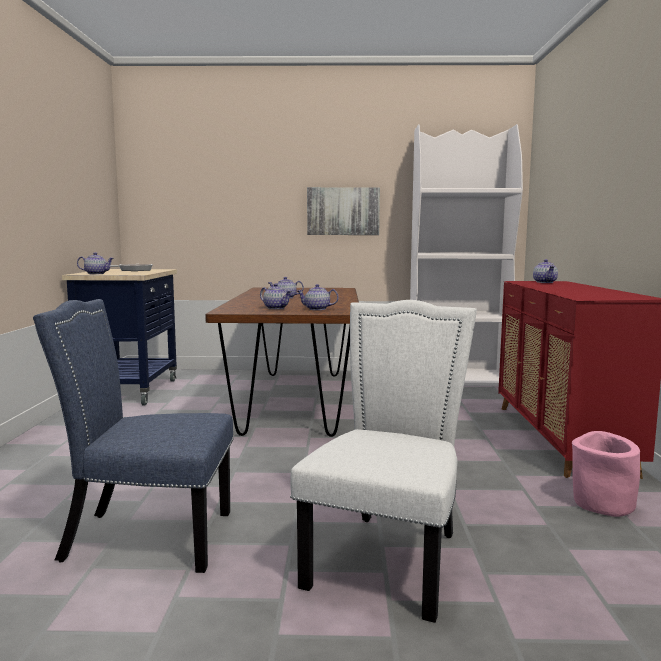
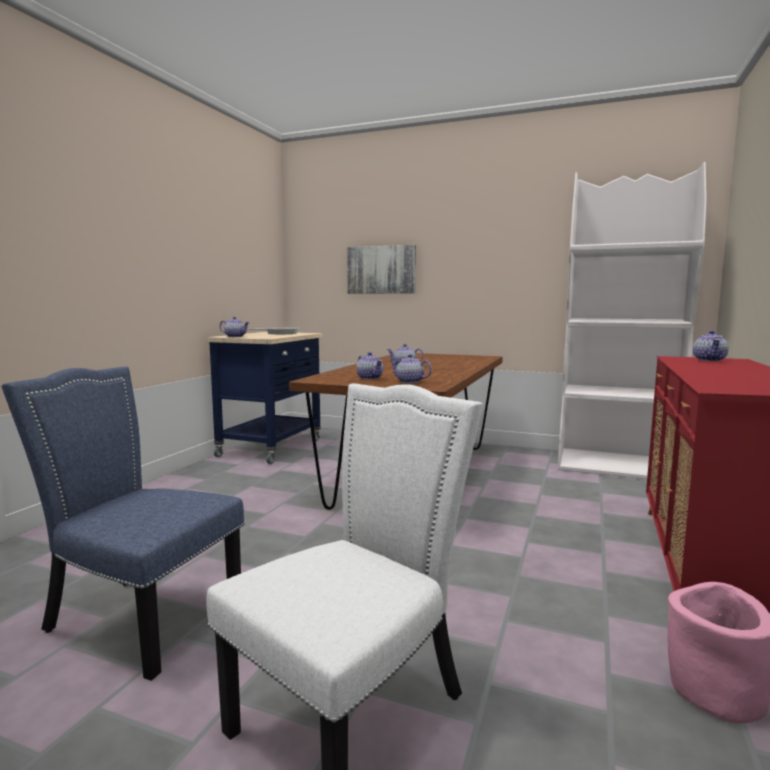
camera: 20 degrees right, 0 degrees up
(343, 211) = (494, 274): picture -> picture (381, 270)

